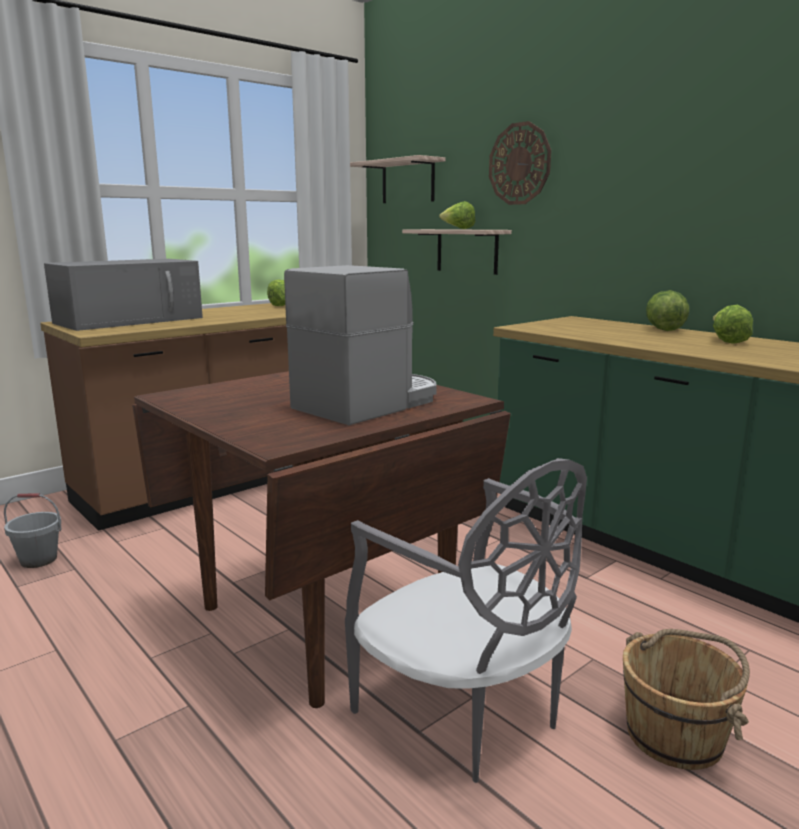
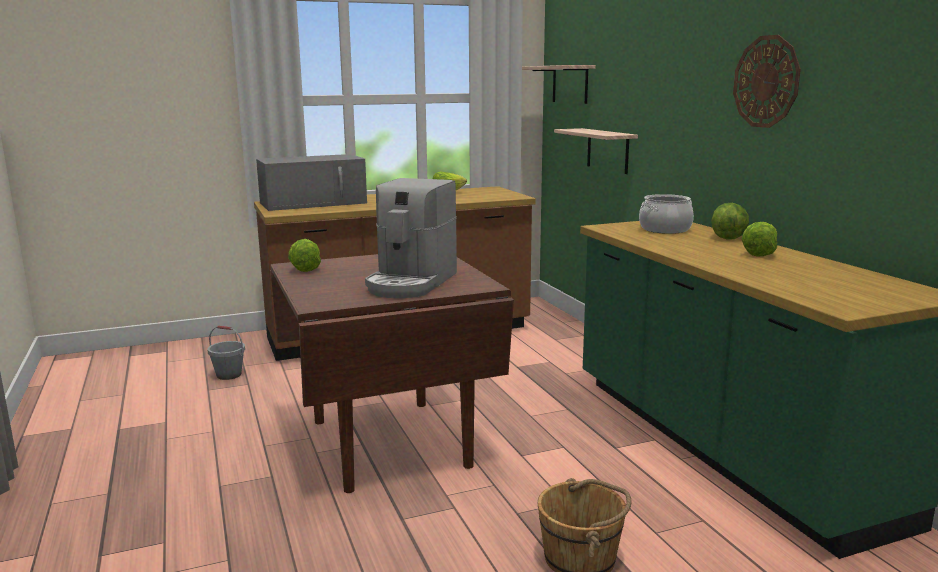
camera: 20 degrees right, 0 degrees up
(369, 403) = (411, 283): coffee machine -> coffee machine turned 135 degrees clockwise
(457, 229) = (598, 131): lettuce -> lettuce (305, 268)
(465, 713) = (441, 515): grey chair -> none
(519, 164) = (644, 76): wall clock -> wall clock (766, 81)
(587, 326) = (665, 229): none -> cooking pot

